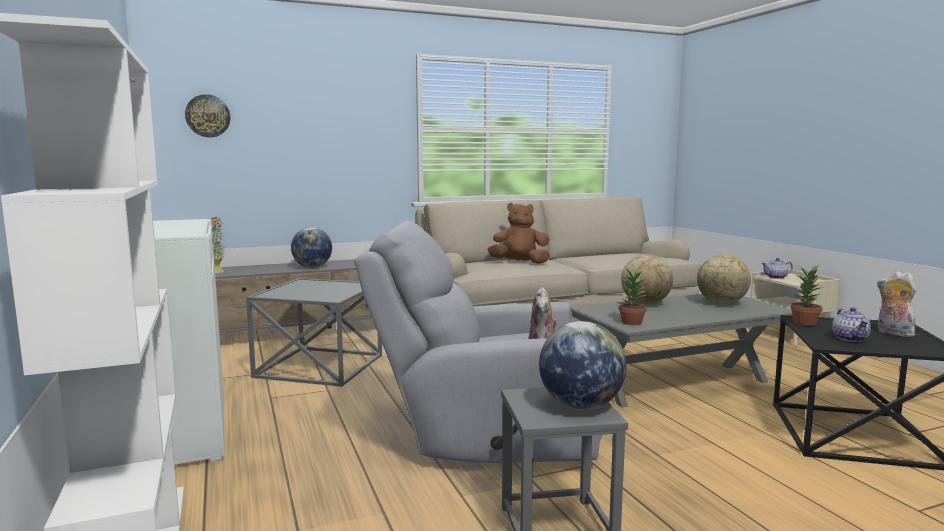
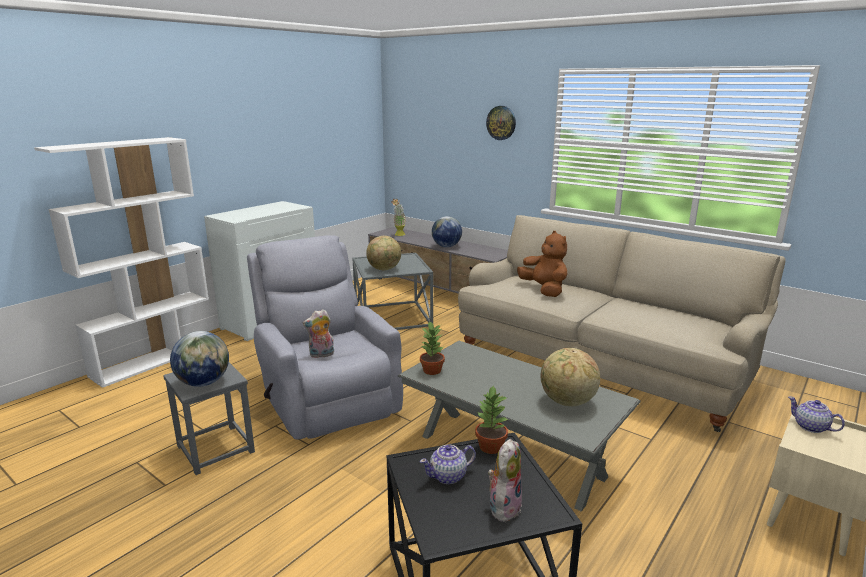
camera: 60 degrees right, 10 degrees up
(208, 116) = (415, 125): wall clock -> wall clock (501, 123)
(645, 303) = (513, 366): globe -> globe (384, 269)

